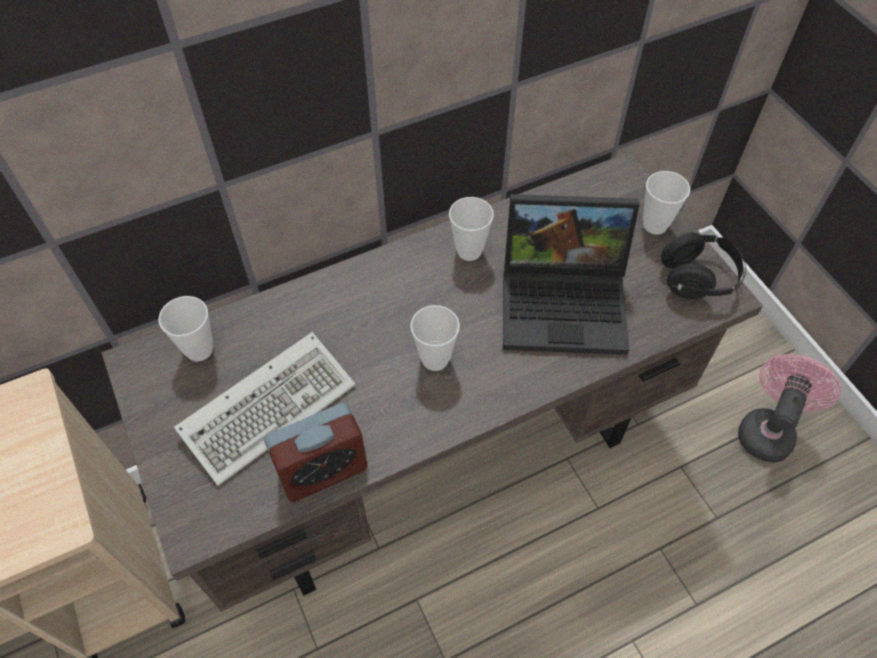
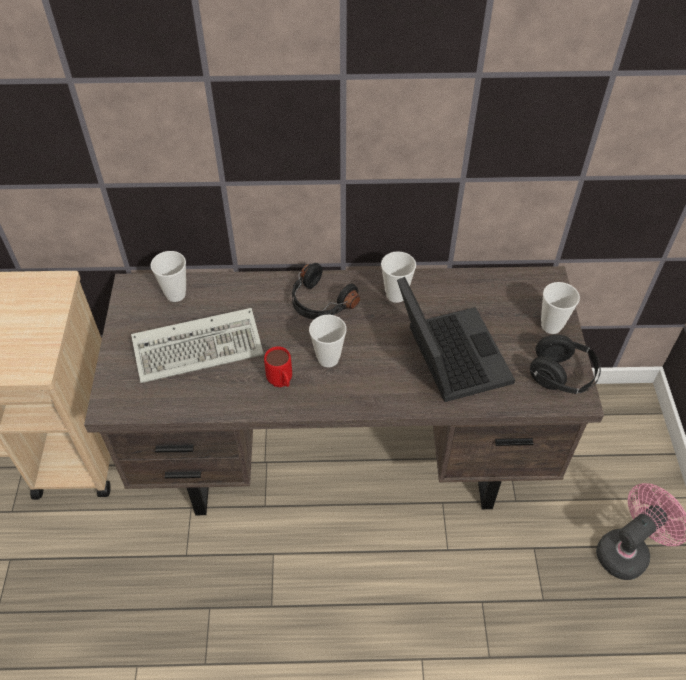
camera: 25 degrees right, 5 degrees down
(323, 470) = (211, 400): alarm clock -> none
(387, 293) = (320, 303): none -> black headphones
(397, 413) = (281, 384): none -> red mug
(566, 301) = (447, 355): laptop -> laptop turned 135 degrees counterclockwise

